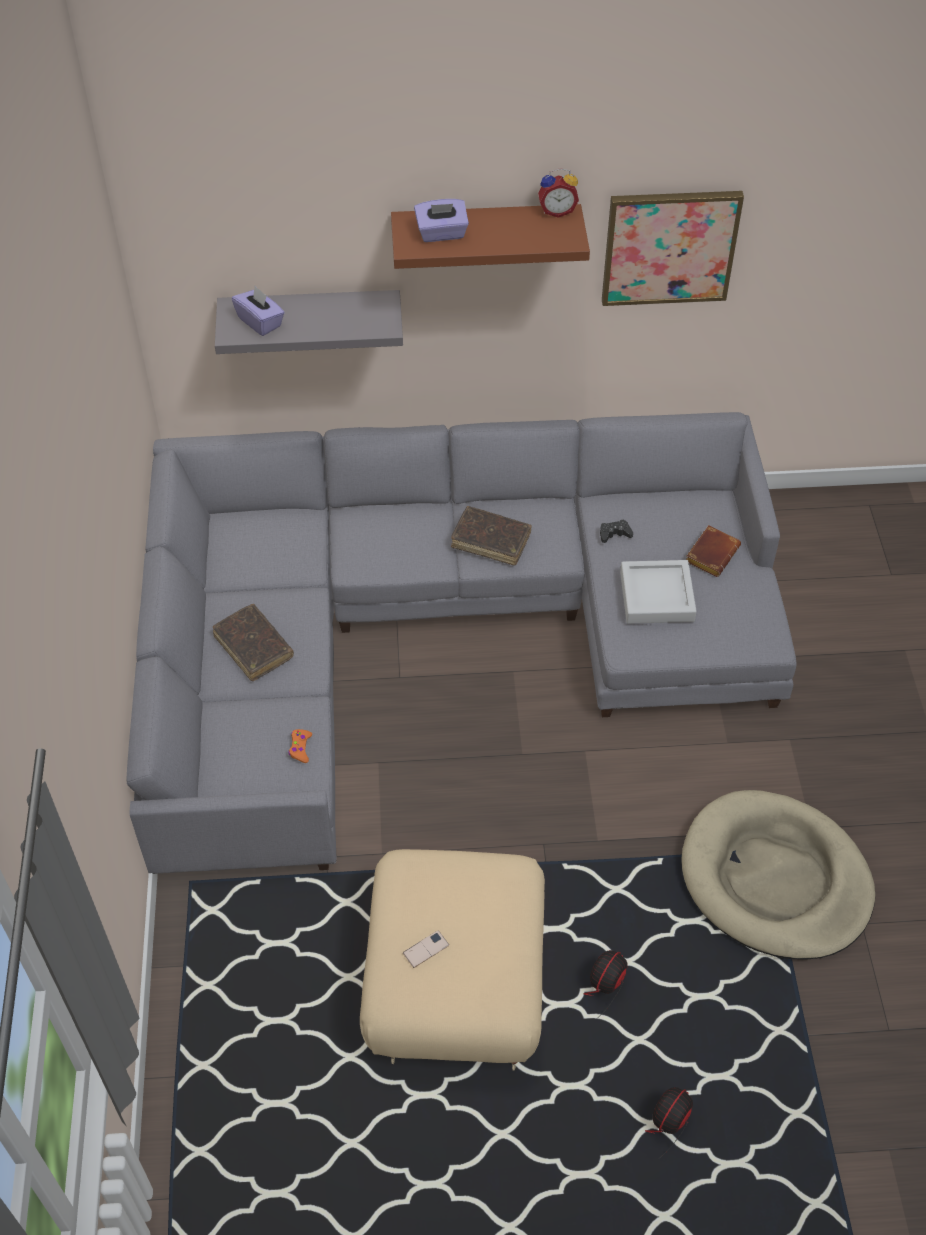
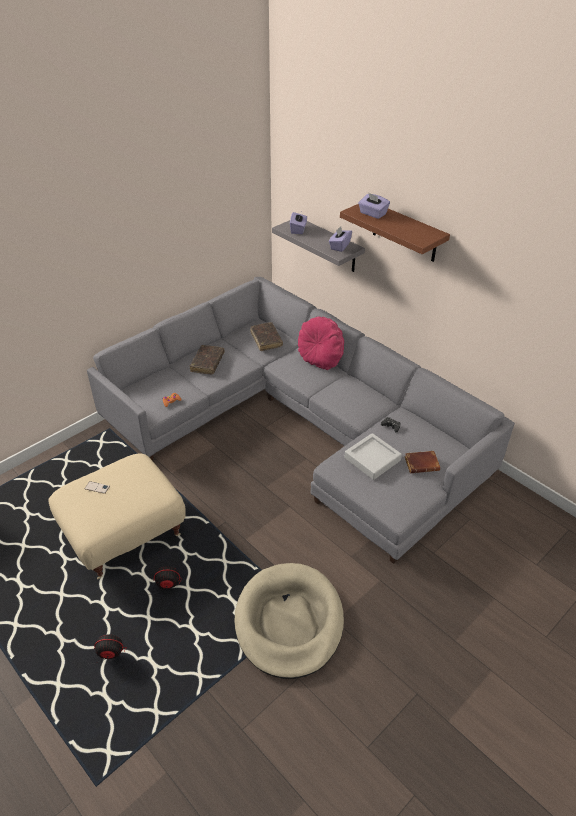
camera: 50 degrees right, 10 degrees down
(364, 311) = (339, 246): none -> purple tissue box
(399, 514) = (320, 361): none -> pink pillow
(491, 541) = (338, 393): brown book -> brown book (266, 340)
(557, 211) = (434, 230): alarm clock -> none
(669, 247) = (490, 284): picture -> none

